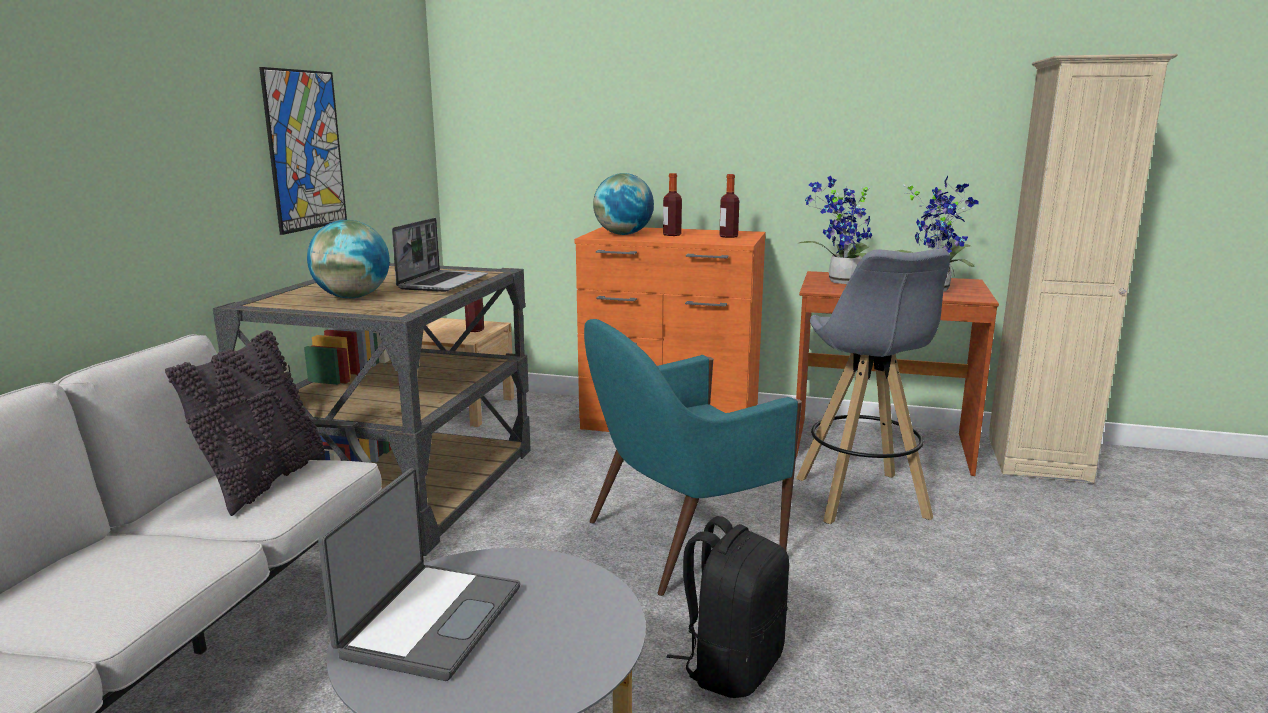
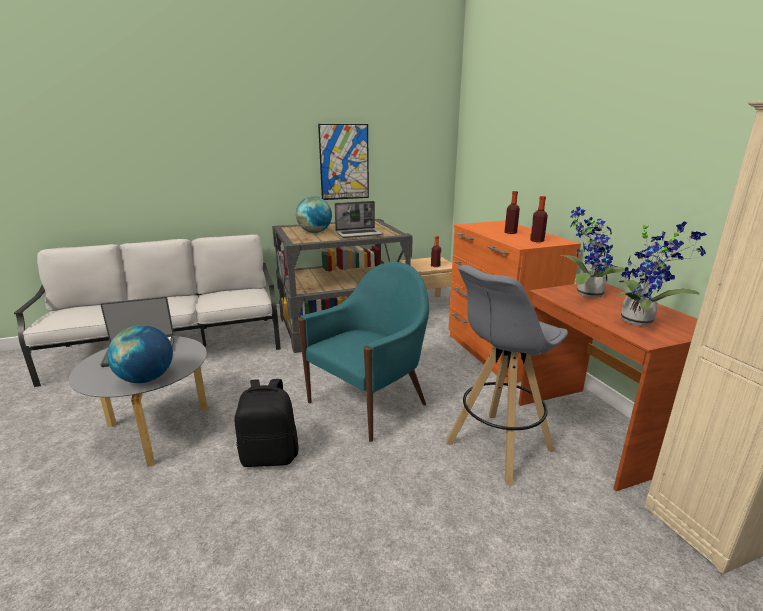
camera: 55 degrees right, 5 degrees up
(263, 480) = (234, 294): black pillow -> none
(623, 234) = (487, 227): globe -> globe (146, 379)
(678, 541) = (369, 402): turquoise armchair -> turquoise armchair turned 105 degrees clockwise

